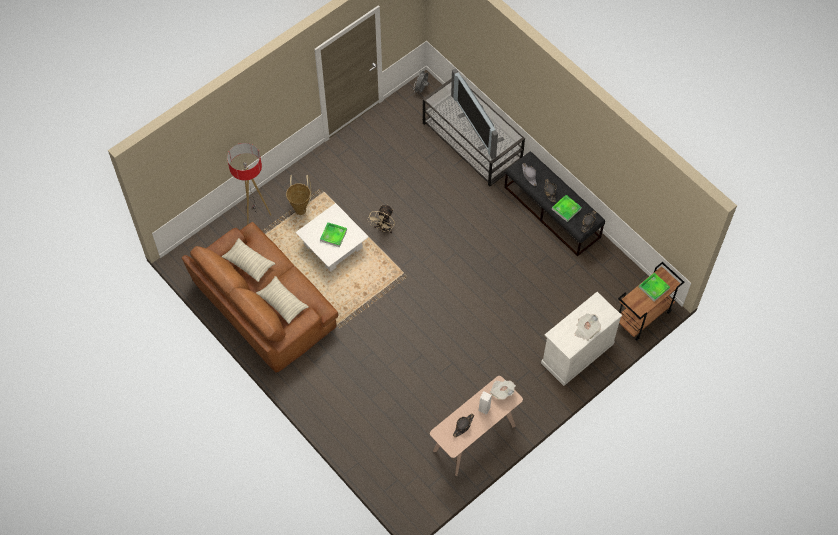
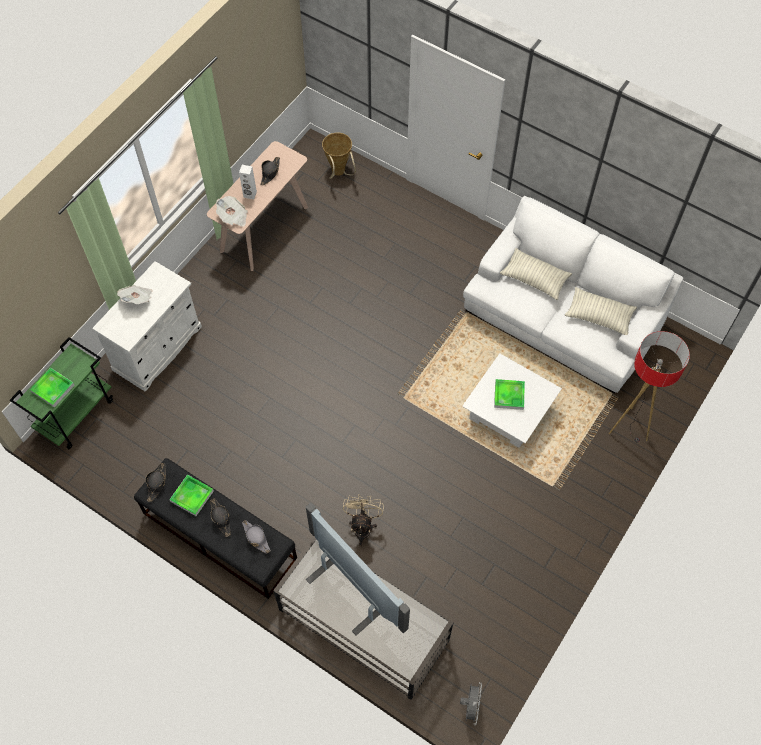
camera: 165 degrees right, 0 degrees up
(263, 306) = (563, 315): brown sofa -> white sofa
(301, 208) = (573, 454): basket -> basket (339, 173)
(383, 228) = (450, 452): beige fan -> beige fan (362, 526)
(642, 317) = (76, 414): brown cart -> green cart

